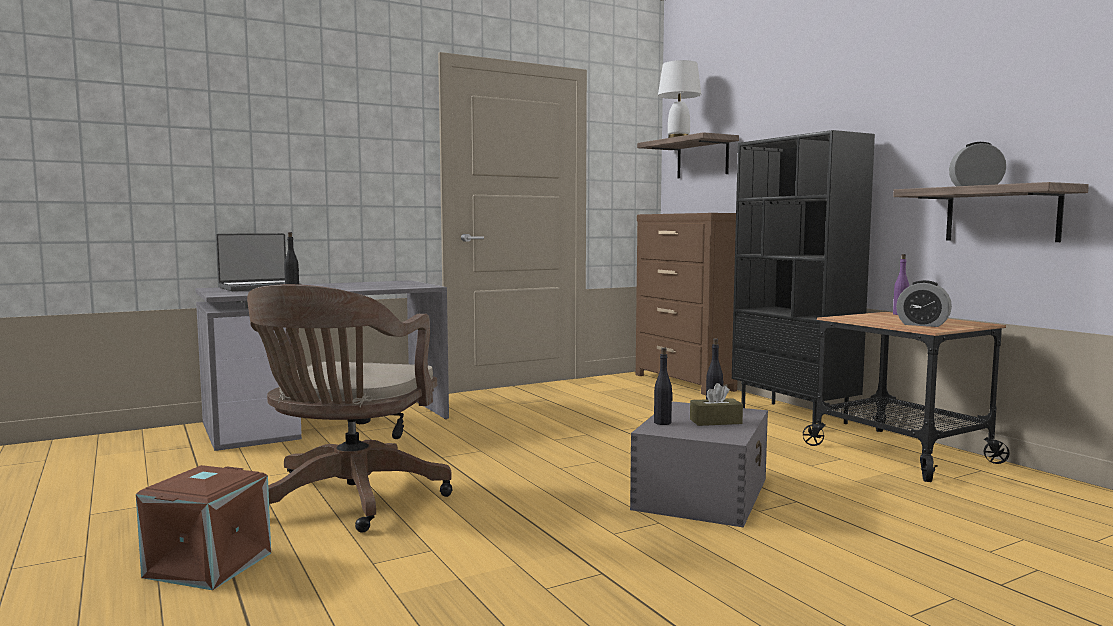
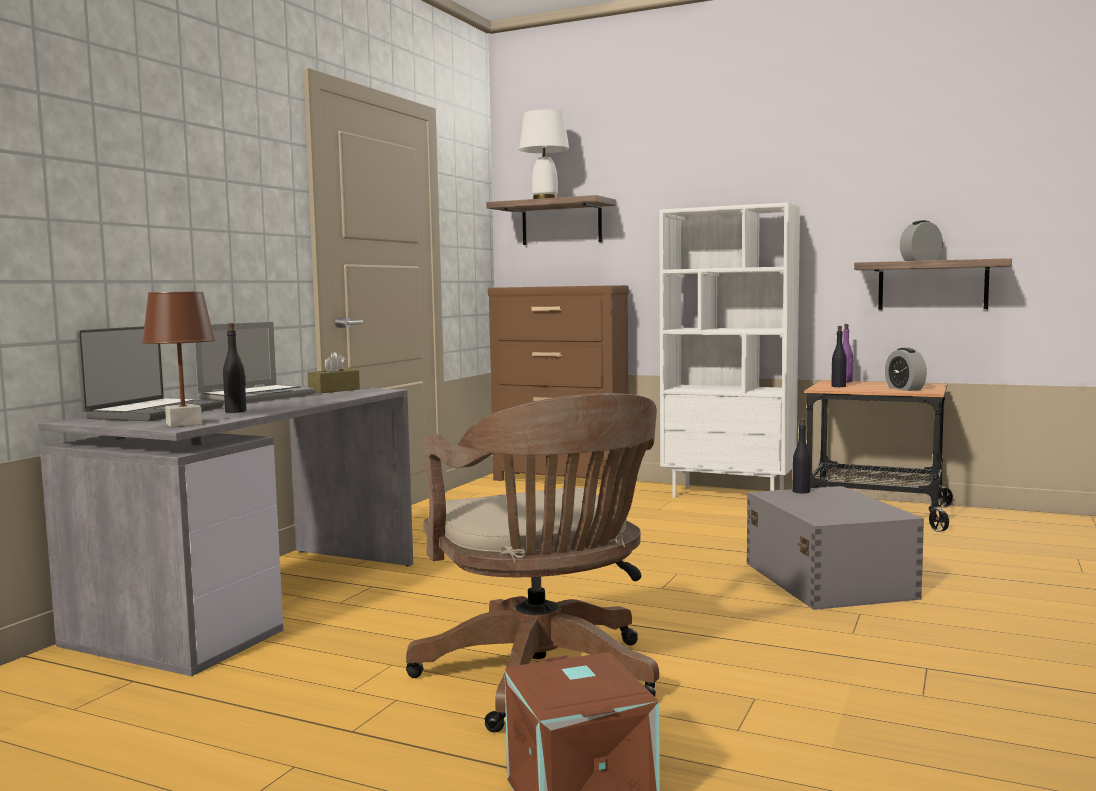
camera: 35 degrees left, 0 degrees up
(233, 294) = (183, 424): none -> brown table lamp
(350, 284) = (257, 397): none -> laptop
(662, 422) = (809, 512): black bottle -> black bottle (838, 386)
(715, 421) = (841, 503): brown tissue box -> brown tissue box (334, 390)
(794, 416) = (729, 496): black bookcase -> white bookcase
(922, 325) = (904, 389): alarm clock -> alarm clock turned 75 degrees clockwise

